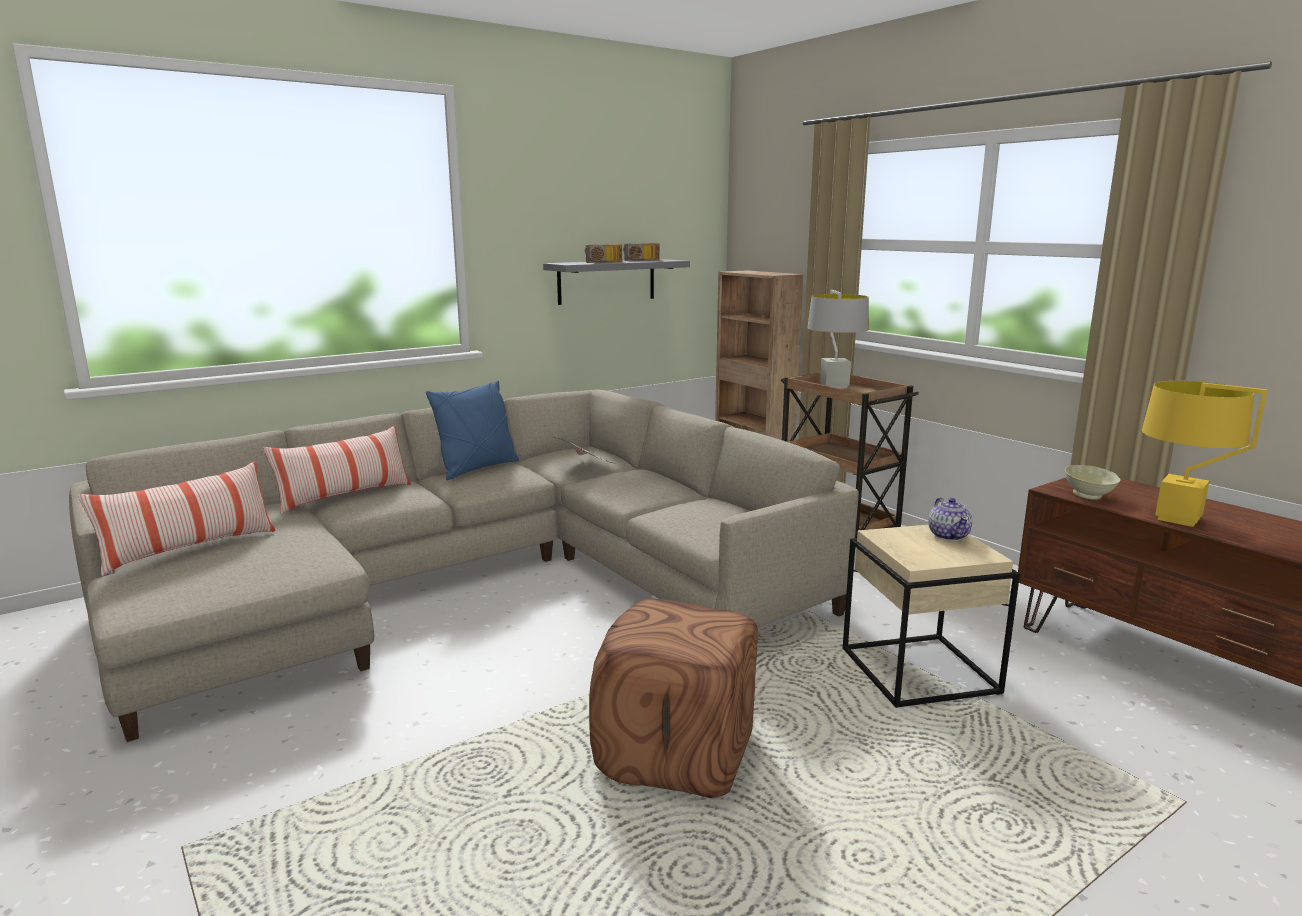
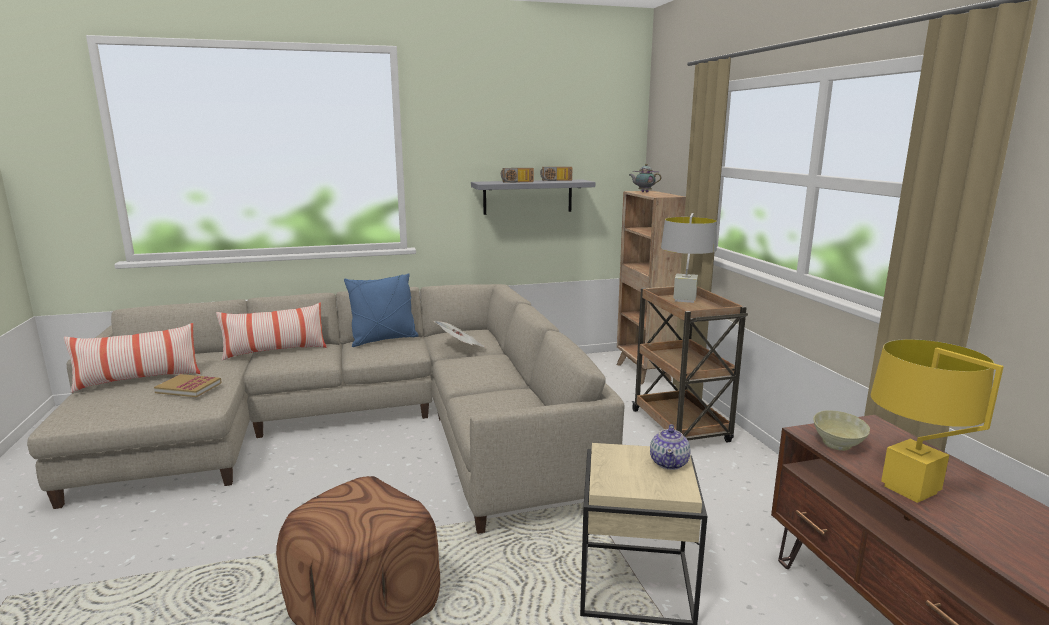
camera: 20 degrees right, 0 degrees up
(283, 547) = (188, 388): none -> book
(744, 271) = (643, 192): none -> teapot

